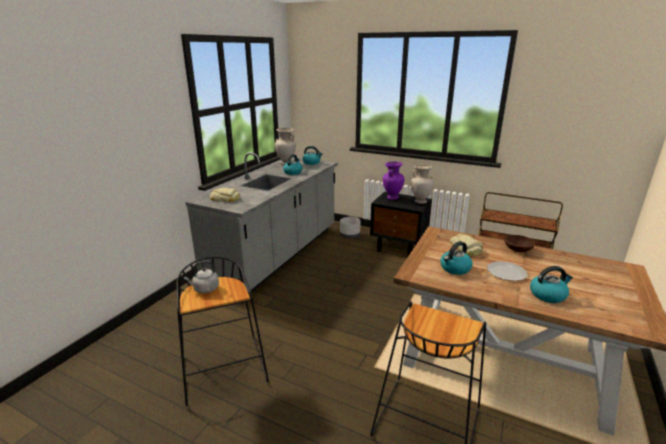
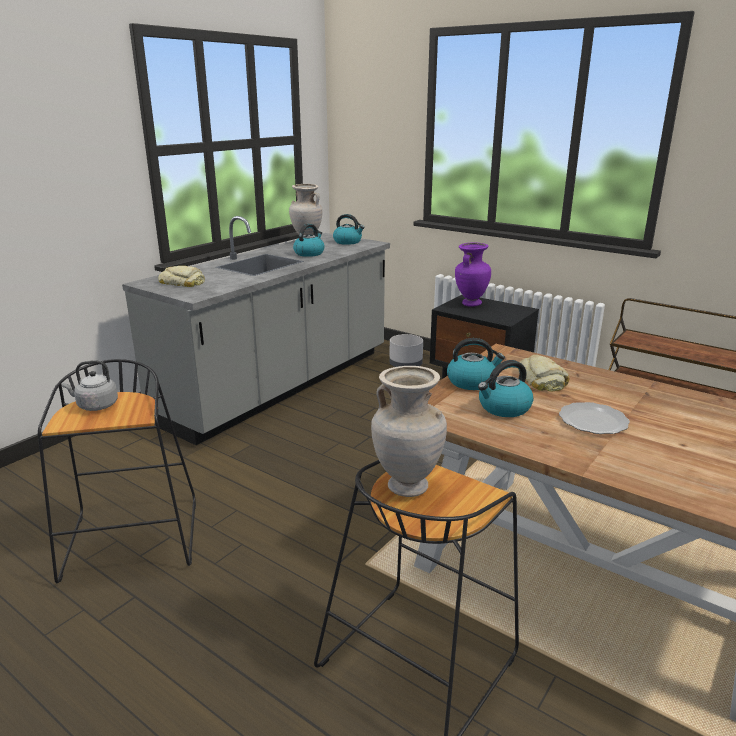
camera: 10 degrees right, 0 degrees up
(420, 202) = (515, 312): beige vase -> beige vase (407, 486)
(518, 250) = (635, 388): brown bowl -> none
(548, 295) = (650, 461): kettle -> kettle (472, 382)

